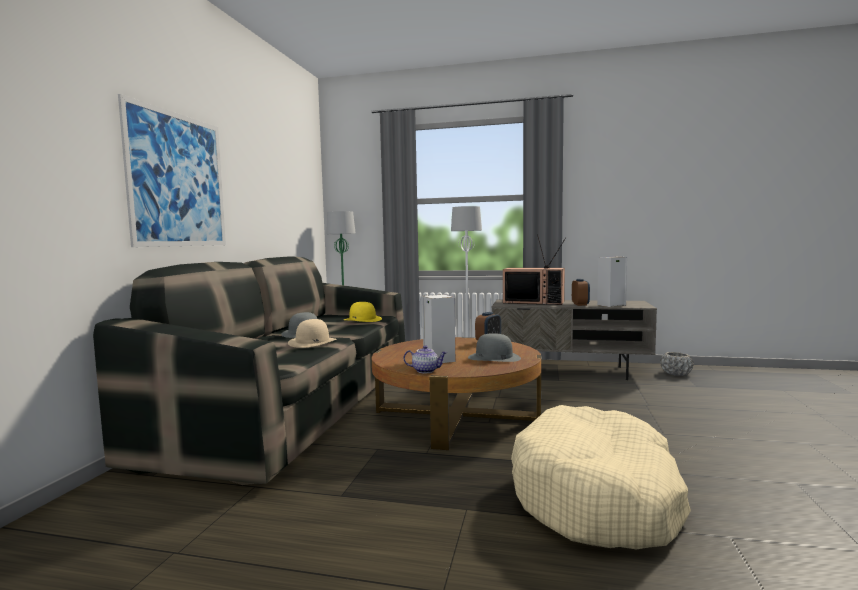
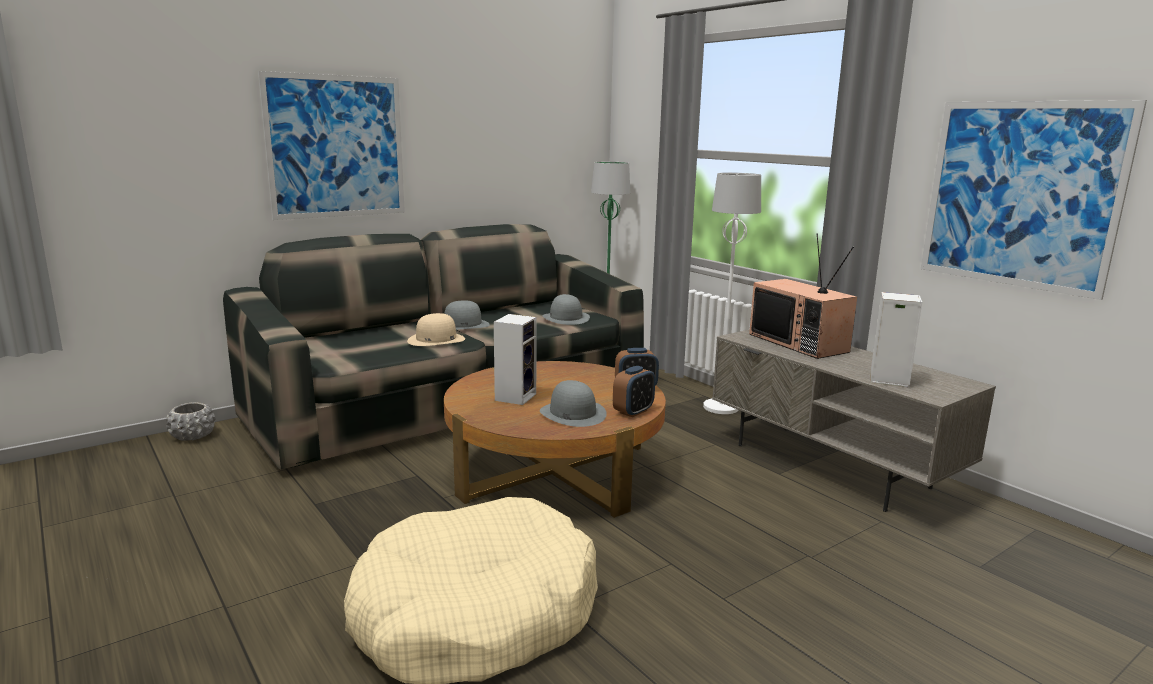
camera: 40 degrees right, 10 degrees up
(363, 319) = (566, 318): yellow hat -> grey hat
(425, 371) = (465, 407): teapot -> none
(580, 304) = (847, 365): alarm clock -> alarm clock (633, 412)
(630, 204) = (1020, 195): none -> picture
(675, 373) = (1004, 534): grey planter -> grey planter (193, 436)

